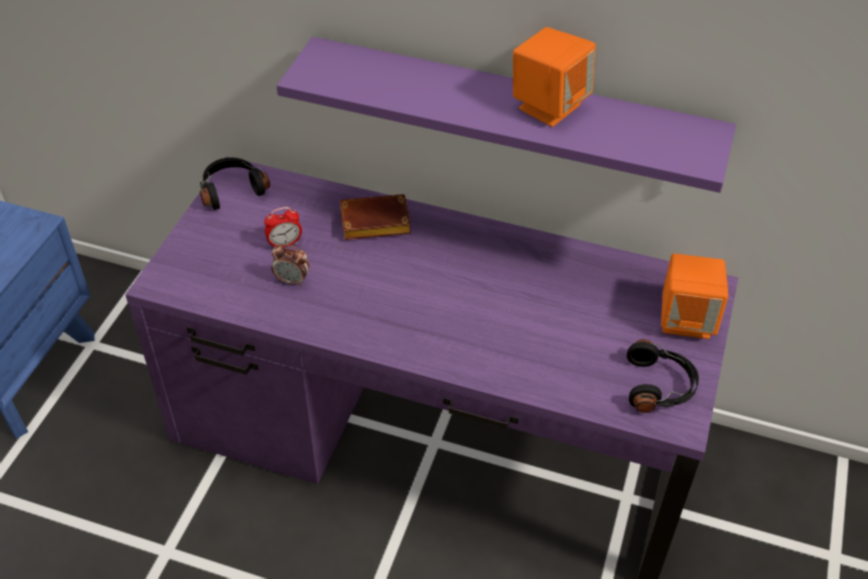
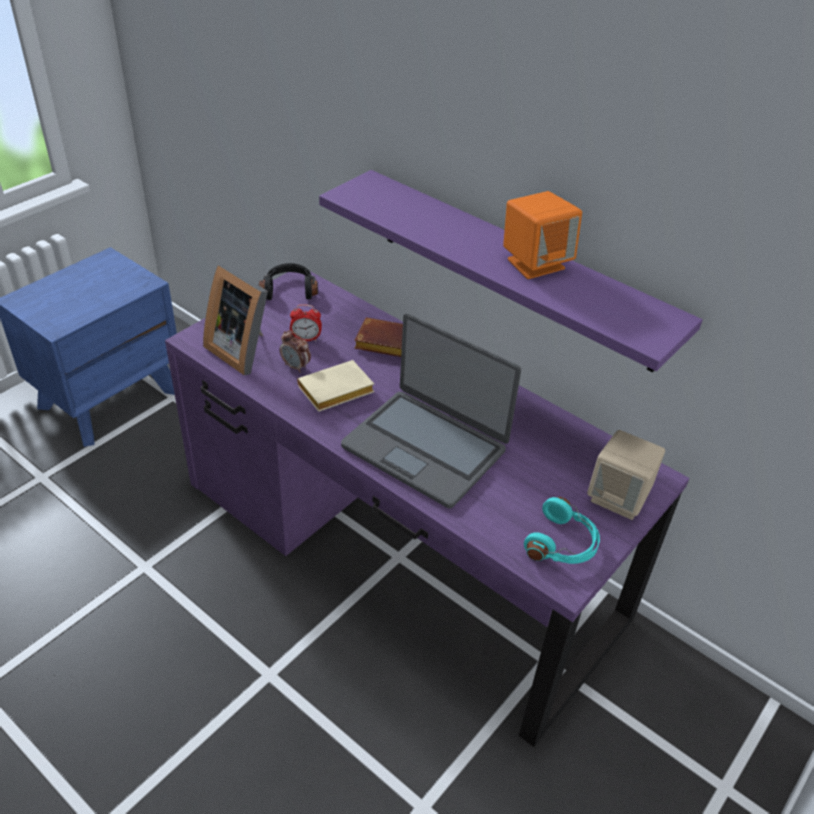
camera: 20 degrees right, 5 degrees down
(222, 278) = (242, 350): none -> picture frame
(351, 297) = (335, 392): none -> beige book
(477, 328) = (425, 447): none -> laptop
(659, 386) = (562, 544): black headphones -> turquoise headphones
(686, 320) = (619, 498): orange speaker -> beige speaker

